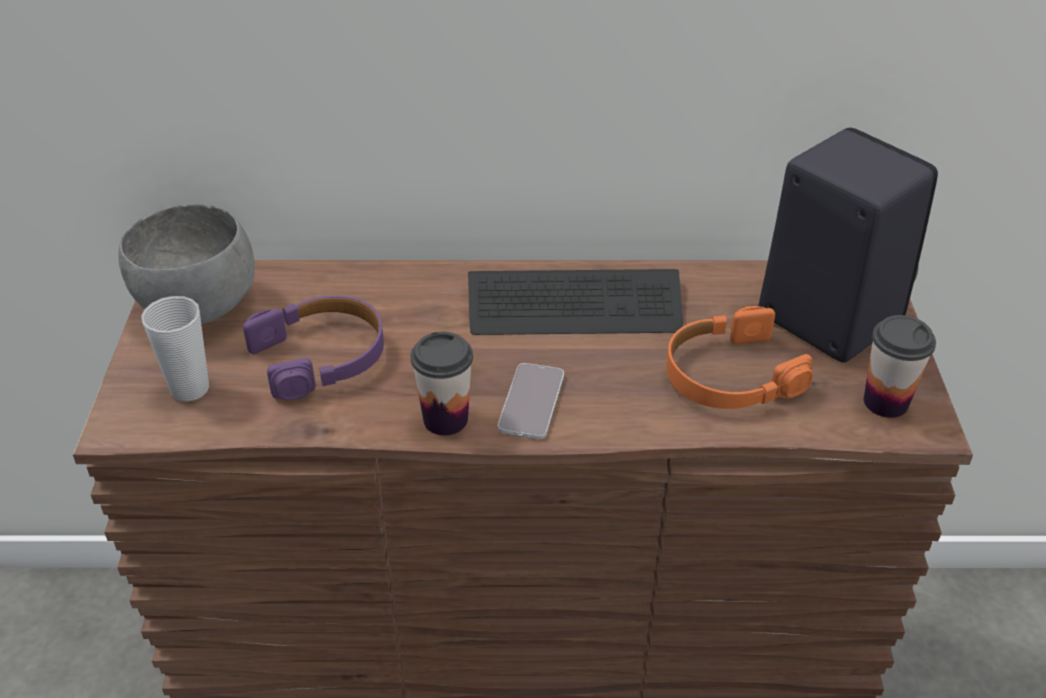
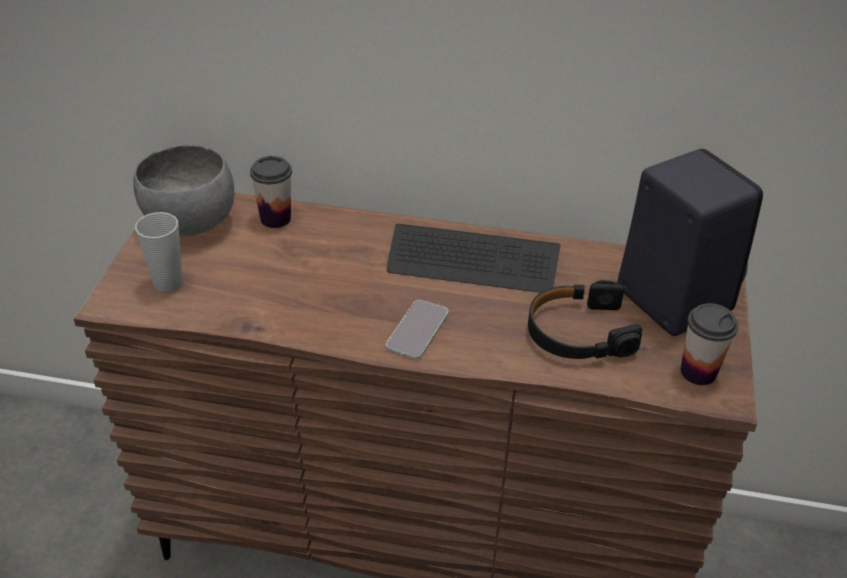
camera: 10 degrees right, 0 degrees up
(321, 356) = (270, 272): purple headphones -> none
(445, 419) = (348, 333): cup -> cup (275, 218)
(729, 375) = (578, 332): orange headphones -> black headphones

